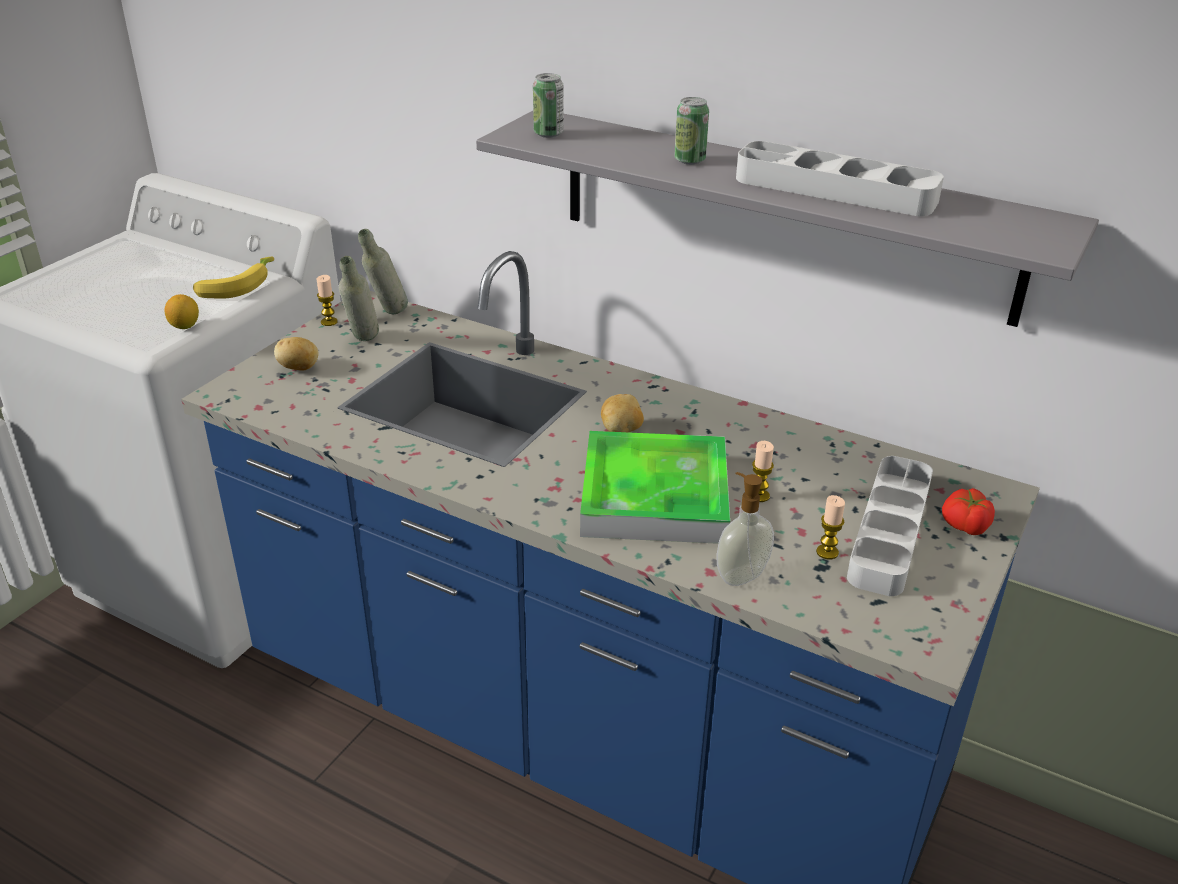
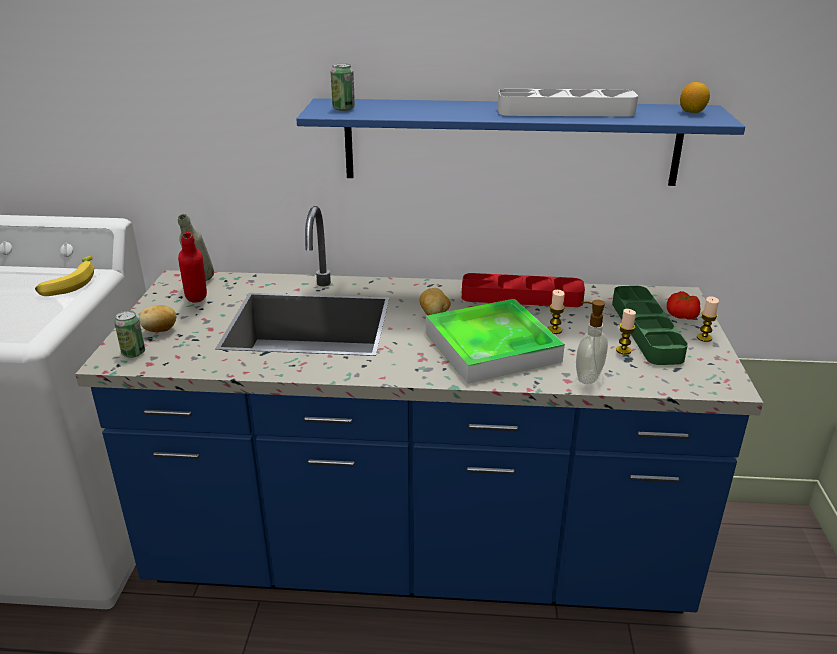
camera: 25 degrees left, 5 degrees down
(185, 326) = (48, 318): lemon -> lemon (692, 112)
(329, 322) = (157, 296): candle -> candle (704, 338)
(363, 343) = (197, 303): grey bottle -> red bottle
(689, 160) = (457, 109): can -> can (133, 353)
(759, 434) = (521, 296): none -> red tray
(782, 214) = (511, 142): grey shelf -> blue shelf
(889, 531) = (646, 330): grey tray -> green tray

